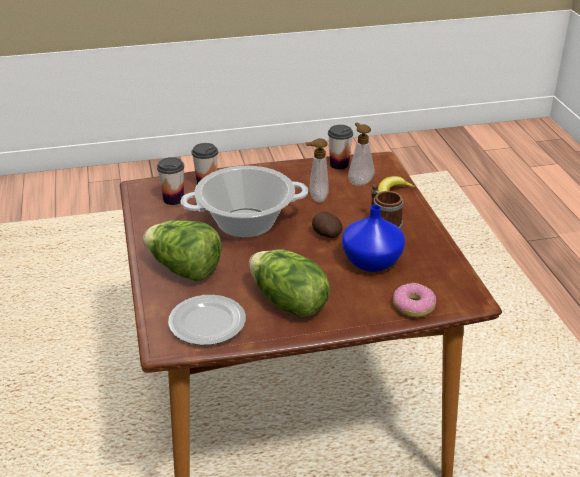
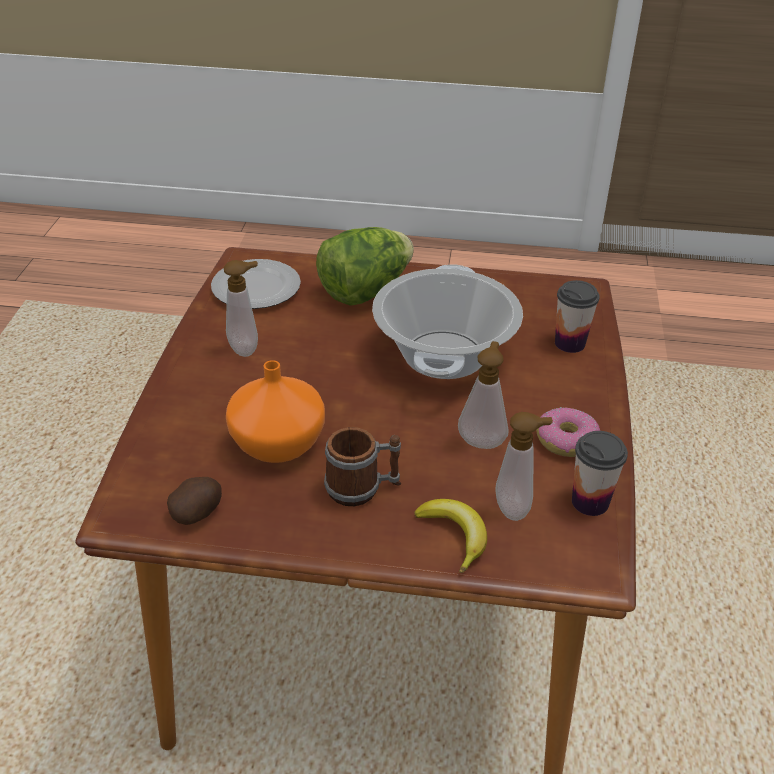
camera: 110 degrees right, 5 degrees up
(173, 199) = (536, 309): cup -> none
(288, 303) = (246, 348): lettuce -> soap dispenser
(326, 235) = (372, 420): potato -> potato (198, 513)
(372, 262) = (276, 444): blue vase -> orange vase
(413, 306) = (155, 449): donut -> donut (566, 440)

